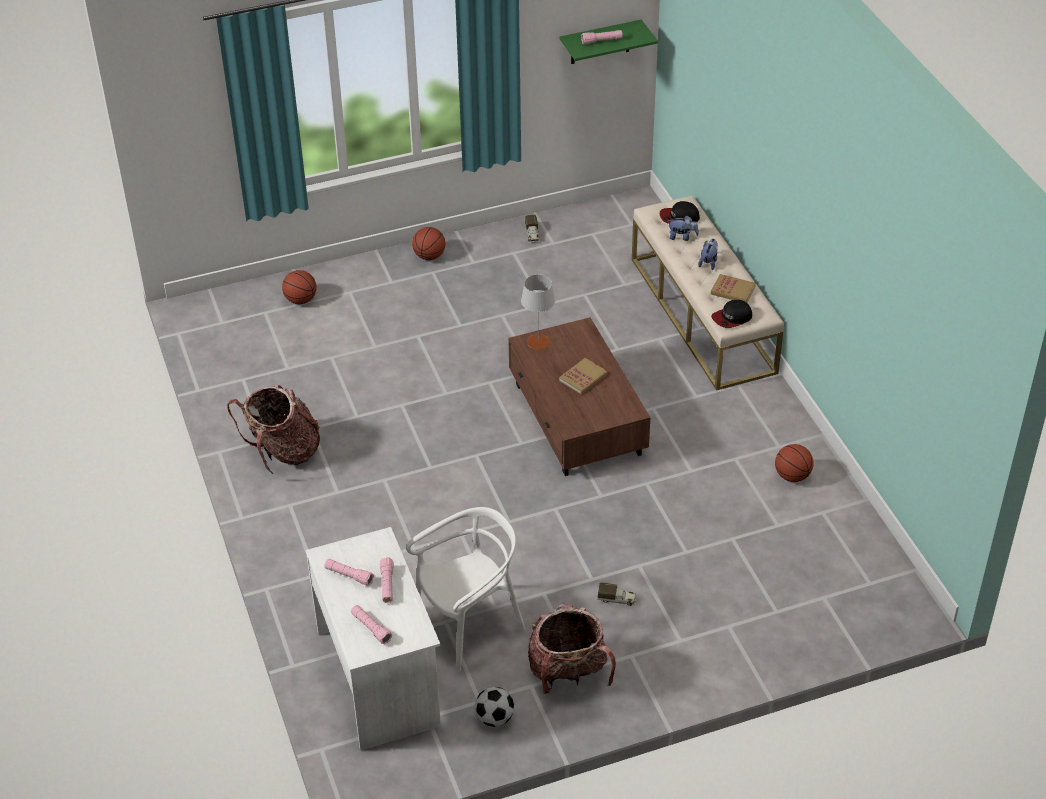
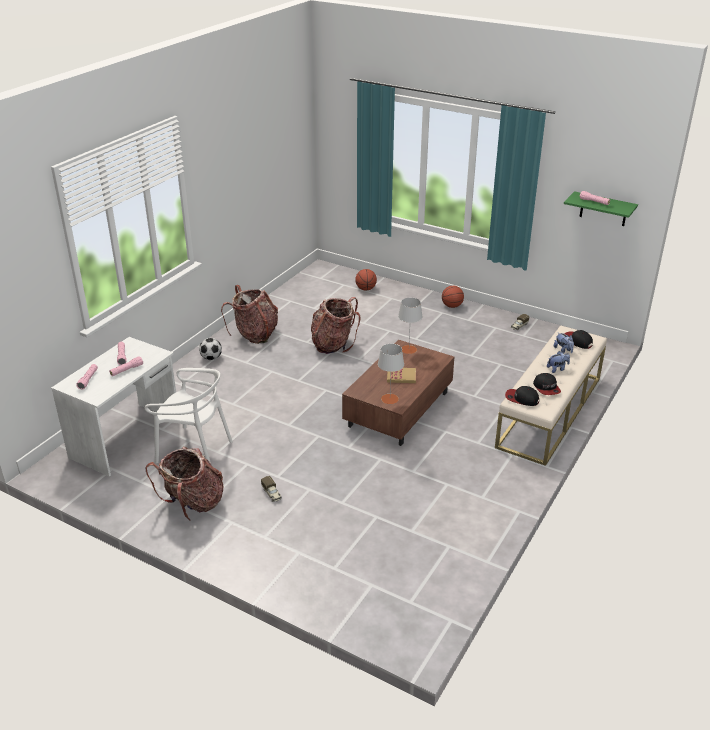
camera: 50 degrees right, 10 degrees down
(390, 397) = (333, 344): none -> backpack
(494, 718) = (132, 493): football -> football (211, 358)
(614, 410) = (390, 399): none -> grey table lamp
(732, 290) = (546, 388): book -> cap
(792, 476) = (463, 516): basketball -> none

